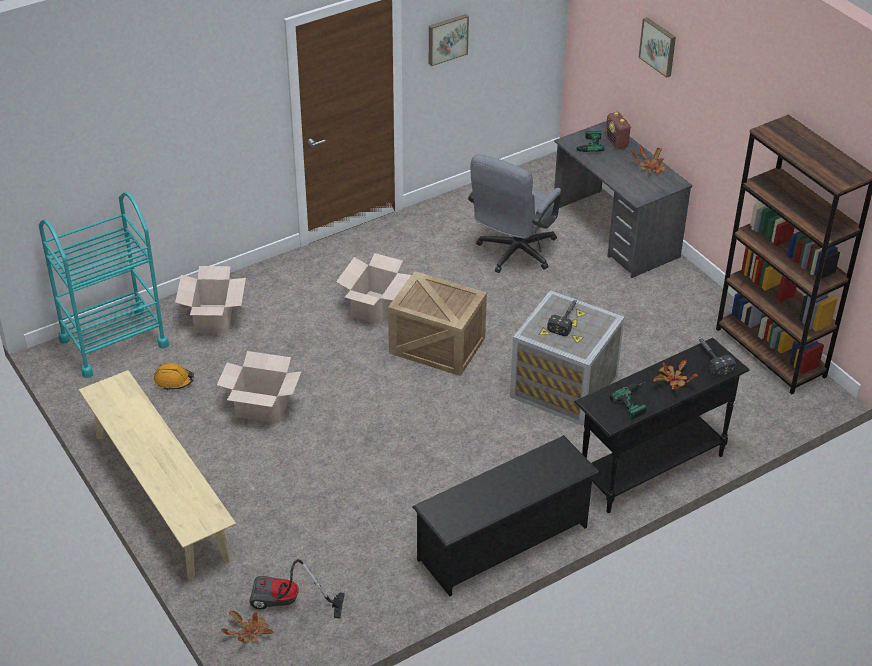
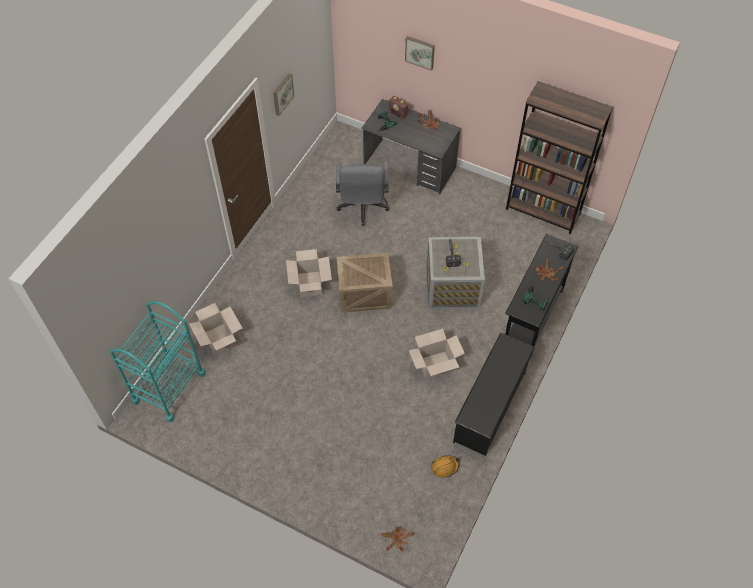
camera: 30 degrees left, 15 degrees up
(160, 496) = (280, 479): beige bench -> none
(174, 380) = (227, 395): orange hard hat -> orange hard hat (445, 467)
(262, 407) = (295, 387): cardboard box -> cardboard box (435, 364)
(288, 604) = (404, 509): vacuum cleaner -> none

